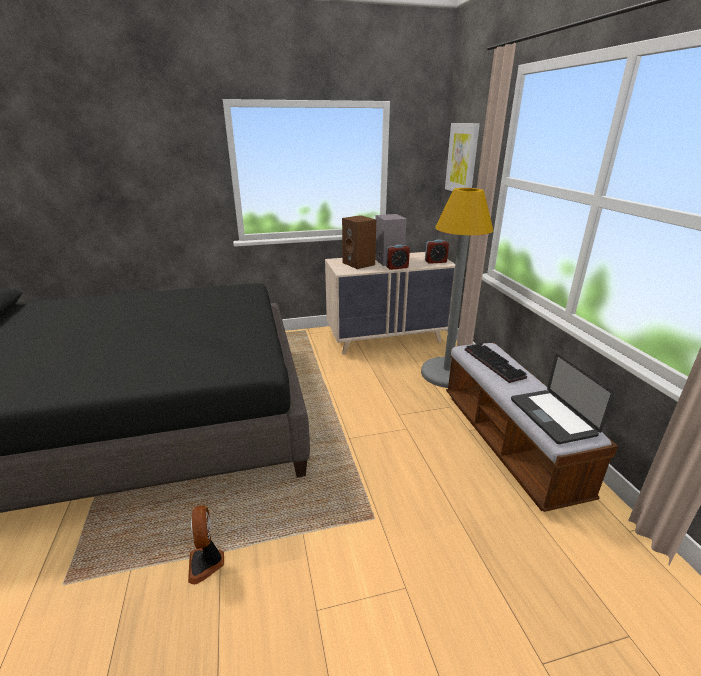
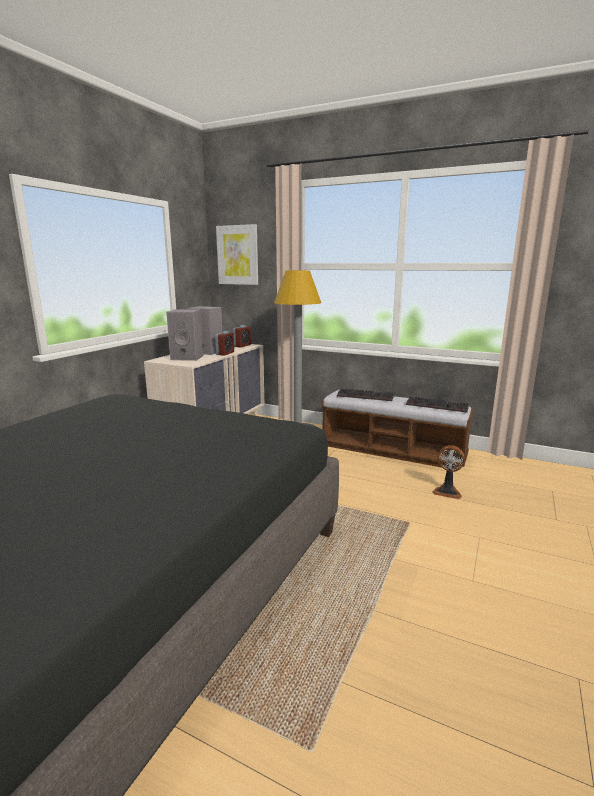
camera: 50 degrees left, 10 degrees down
(207, 563) = (379, 622): fan -> fan (447, 491)
(359, 264) = (188, 357): brown speaker -> grey speaker
(552, 417) = (438, 406): laptop -> keyboard

